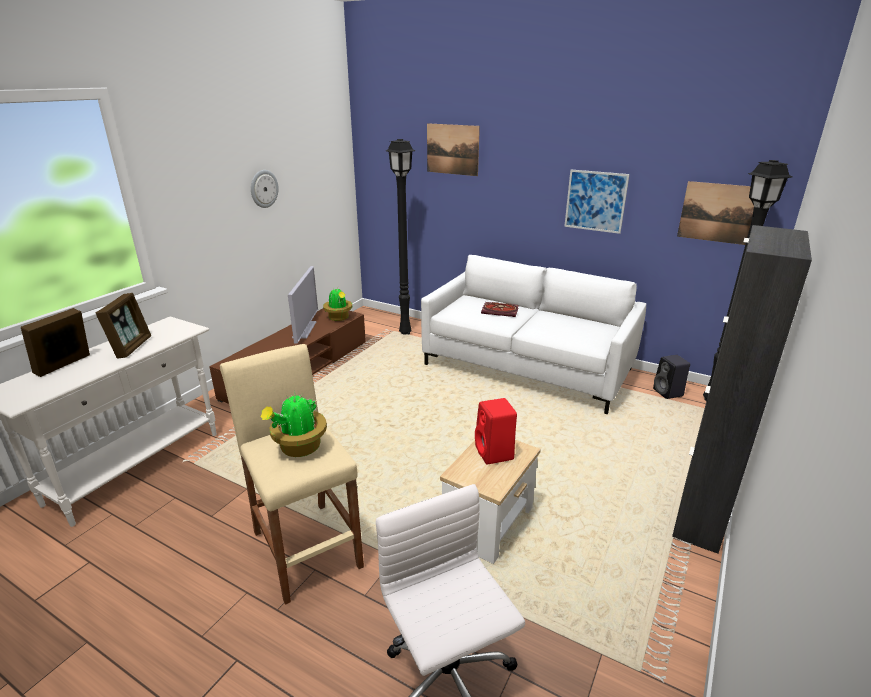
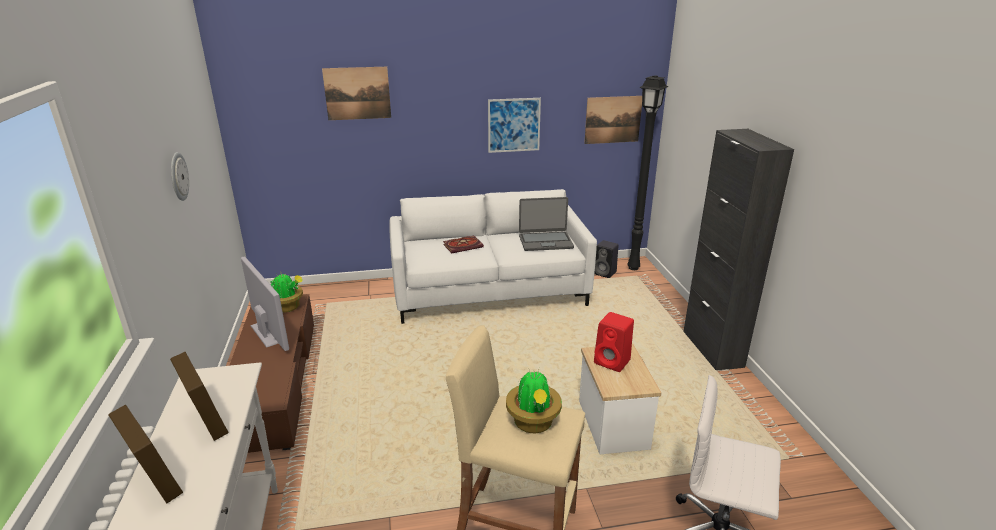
camera: 40 degrees left, 0 degrees up
(65, 365) = (155, 481): picture frame -> picture frame turned 150 degrees clockwise
(406, 333) = (342, 300): black floor lamp -> none
(581, 330) = (545, 241): none -> laptop

